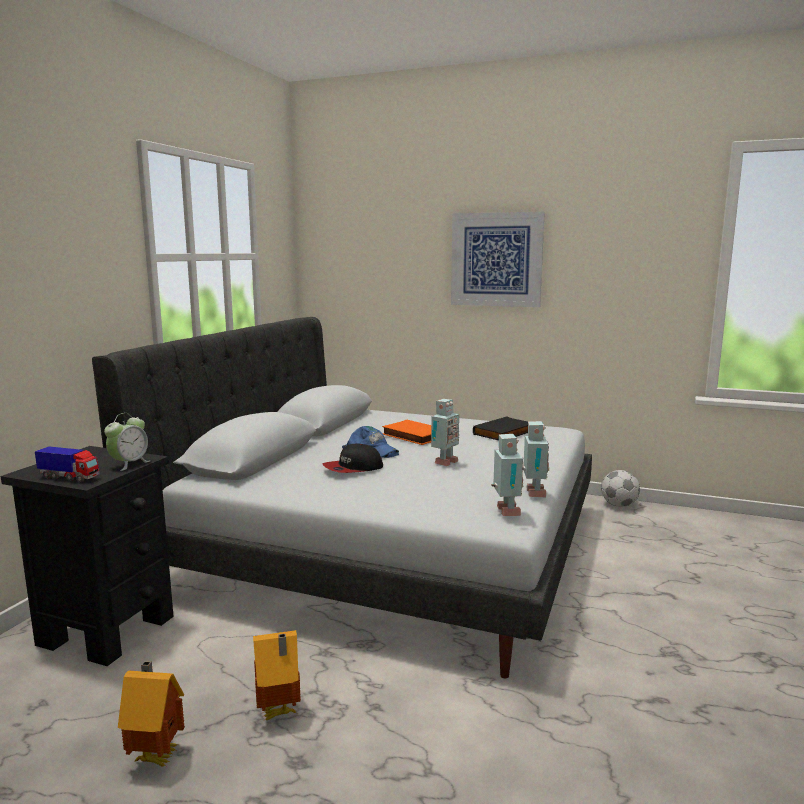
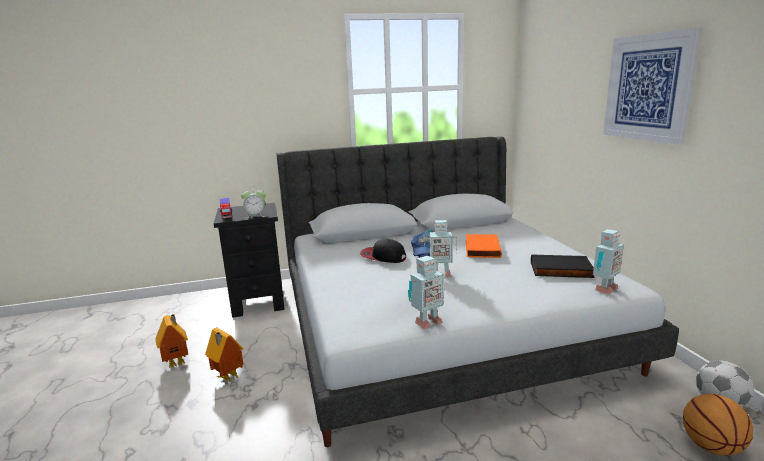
camera: 55 degrees right, 5 degrees up
(506, 512) = (368, 324): toy robot -> toy robot (604, 289)
(653, 528) = (710, 446): none -> basketball

